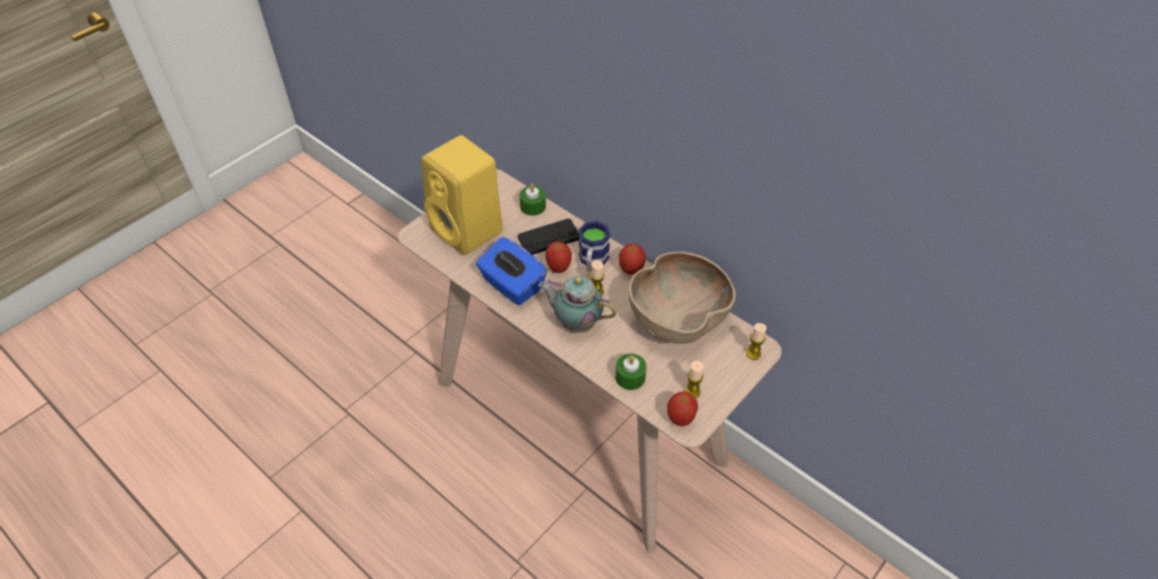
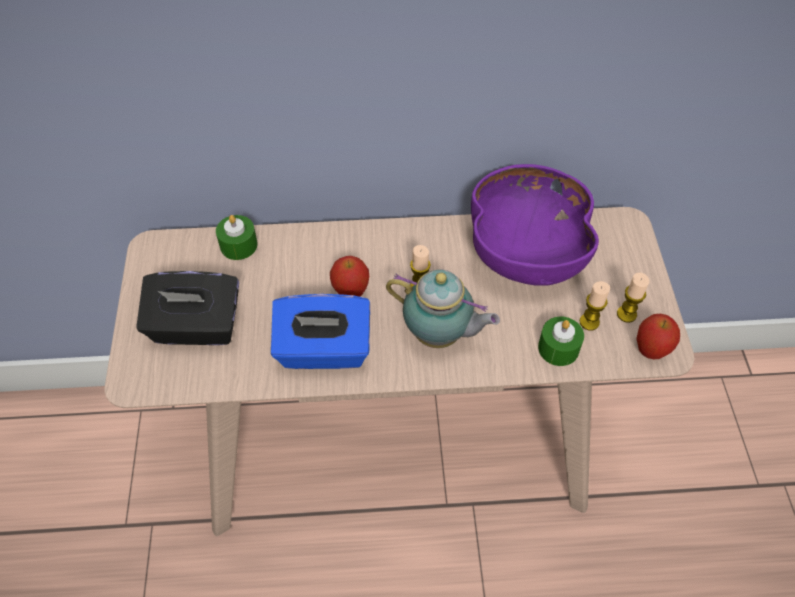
camera: 45 degrees left, 5 degrees up
(468, 231) = (196, 327): yellow speaker -> black tissue box
(549, 238) = (299, 267): black game controller -> none
(576, 323) = (440, 336): teapot -> teapot turned 135 degrees counterclockwise
(592, 261) = (375, 257): mug -> none
(631, 271) = (425, 238): apple -> none
(677, 318) = (525, 253): brown bowl -> purple bowl
(753, 354) = (627, 234): candle -> candle (589, 322)

